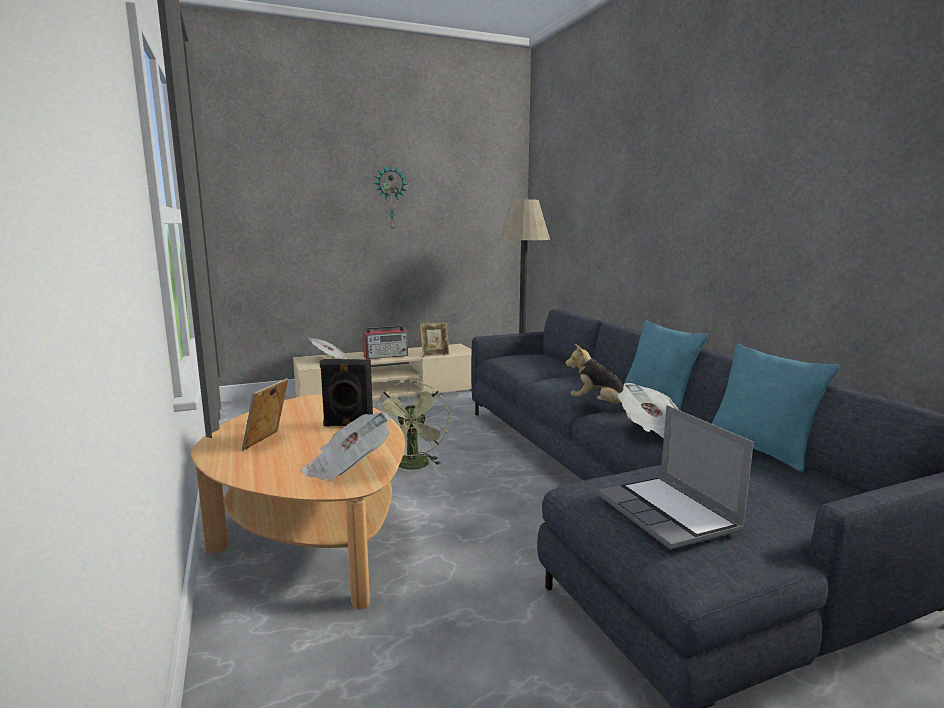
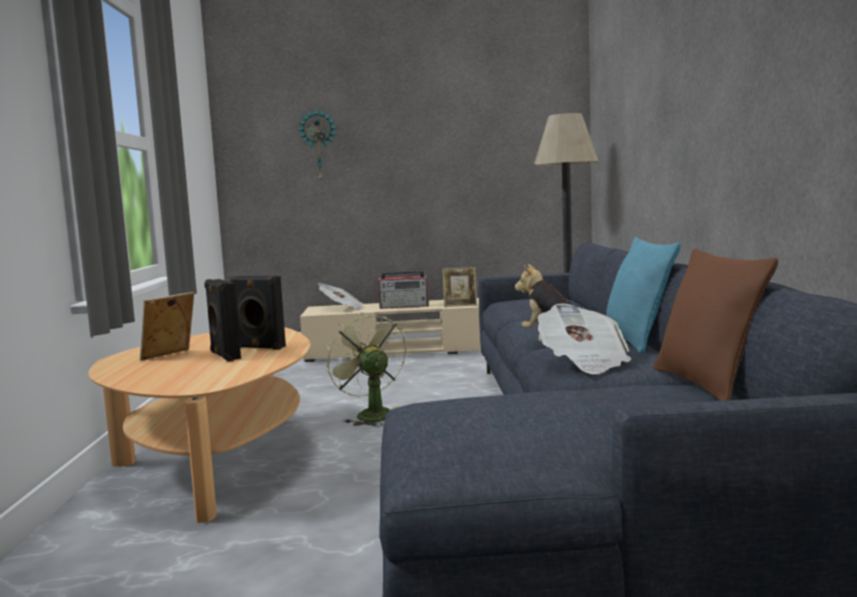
camera: 20 degrees right, 5 degrees down
(326, 439) = (224, 356): none -> black speaker
(347, 468) = (210, 376): newspaper -> none
(390, 198) = (416, 127): wall clock -> wall clock (318, 145)
(414, 467) = (370, 415): green fan -> green fan turned 135 degrees clockwise
(669, 514) = (475, 424): laptop -> none
(760, 450) = (705, 384): turquoise pillow -> brown pillow

